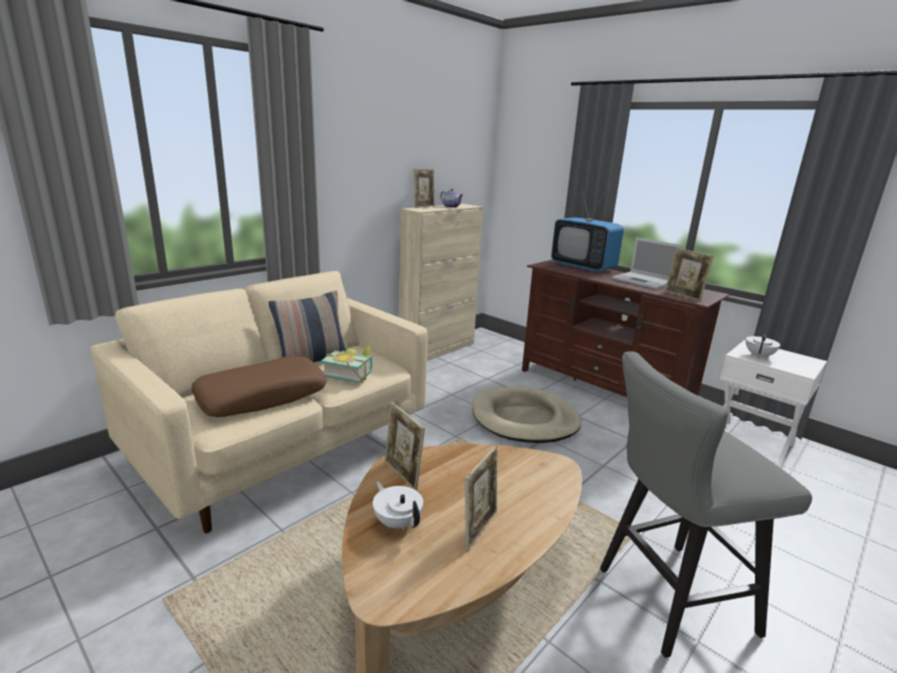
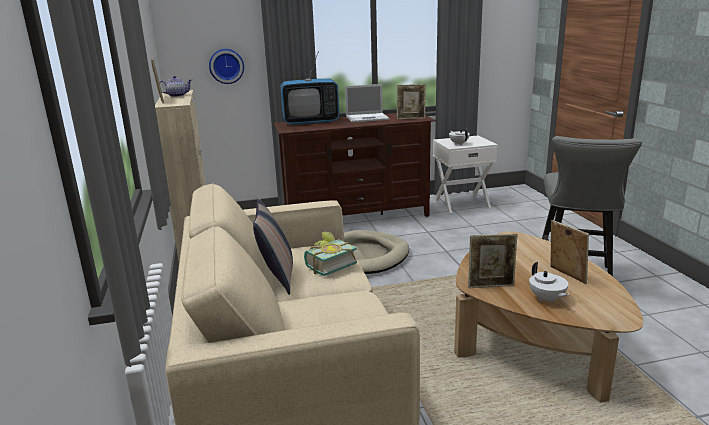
camera: 55 degrees left, 0 degrees up
(262, 397) = (333, 312): brown pillow -> none
(397, 522) = (547, 299): white teapot -> white teapot turned 105 degrees counterclockwise
(539, 192) = (226, 66): none -> wall clock

